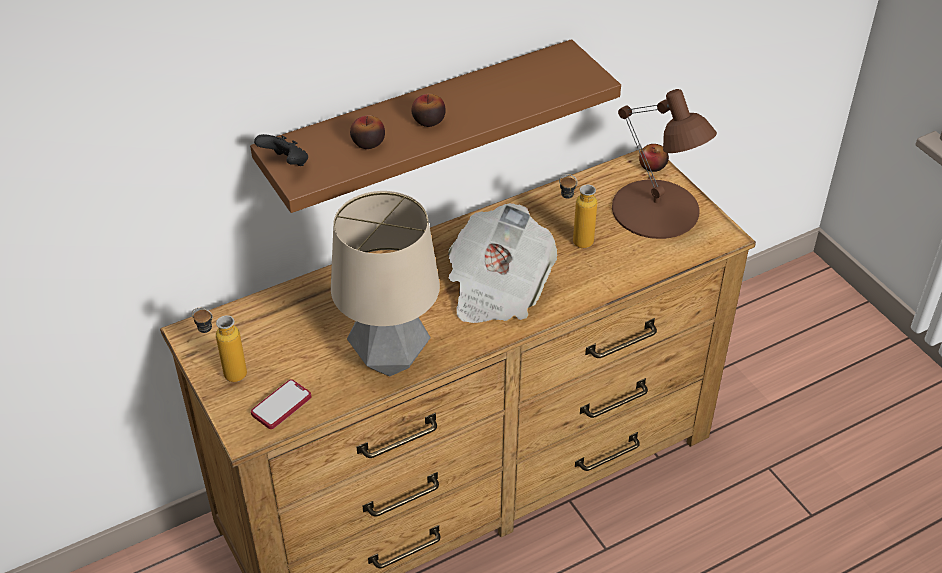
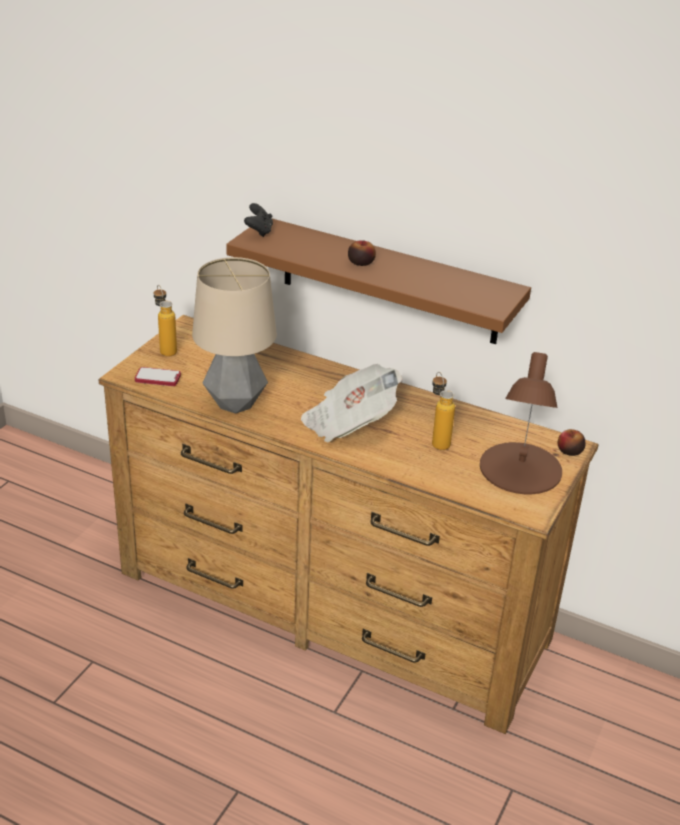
camera: 55 degrees right, 10 degrees down
(368, 143) = (311, 250): apple -> none

